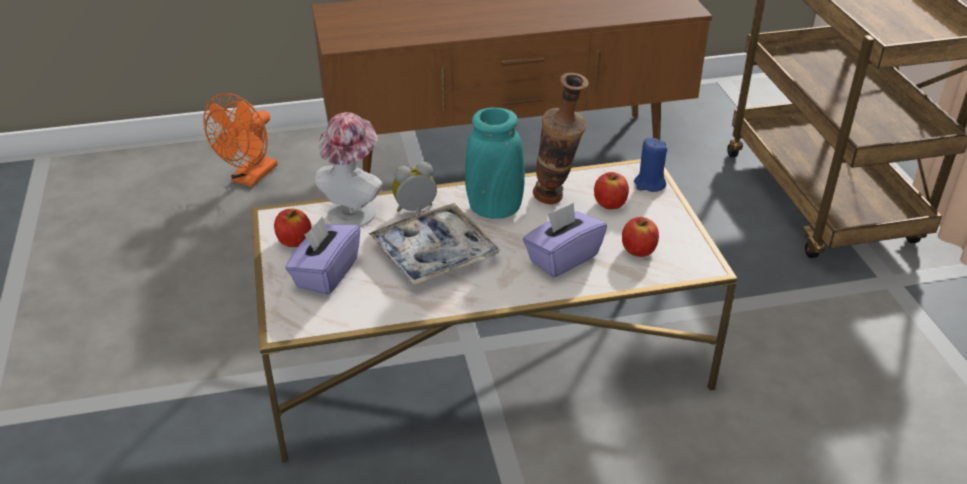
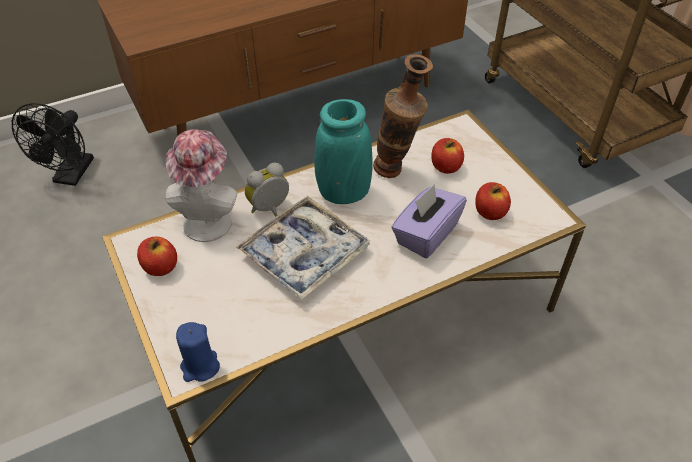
camera: 15 degrees left, 10 degrees up
(250, 178) = (71, 176): orange fan -> black fan
(326, 273) = (205, 299): purple tissue box -> none
(649, 184) = (472, 139): blue candle -> blue candle (200, 366)

